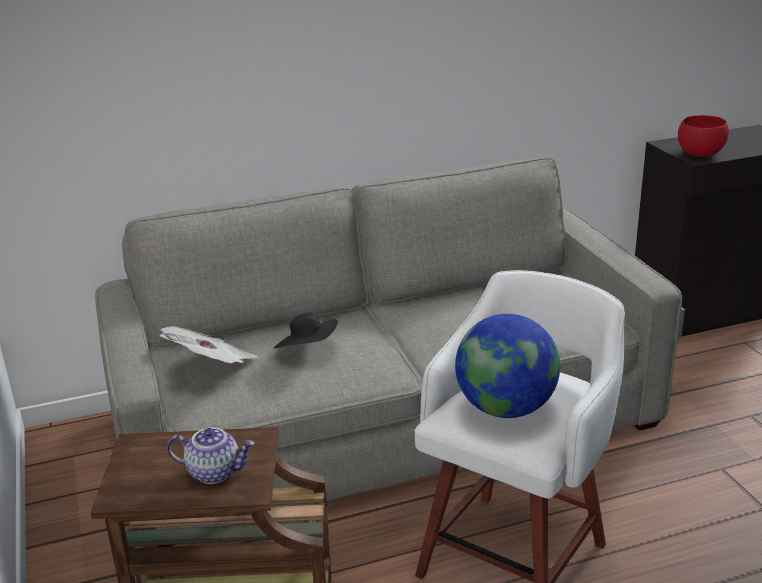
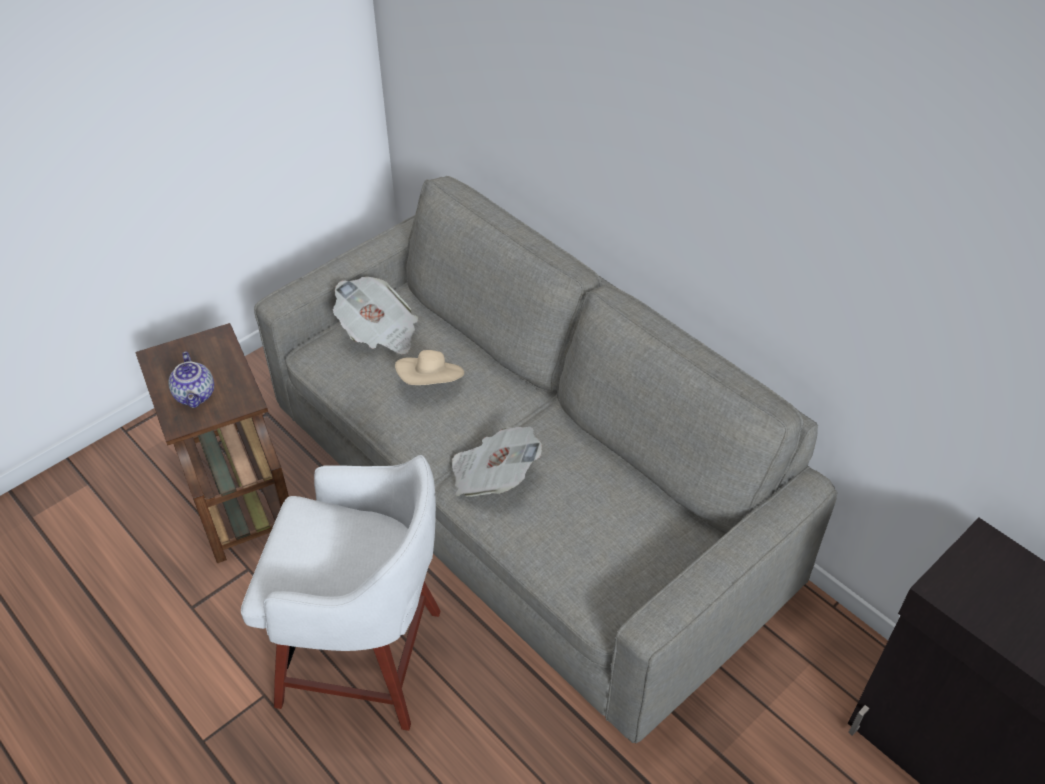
camera: 65 degrees right, 20 degrees up
(308, 350) = (431, 382): black hat -> beige hat
(440, 346) = (493, 476): none -> newspaper
(505, 408) = (316, 548): globe -> none
(700, 154) = (966, 590): red bowl -> none

